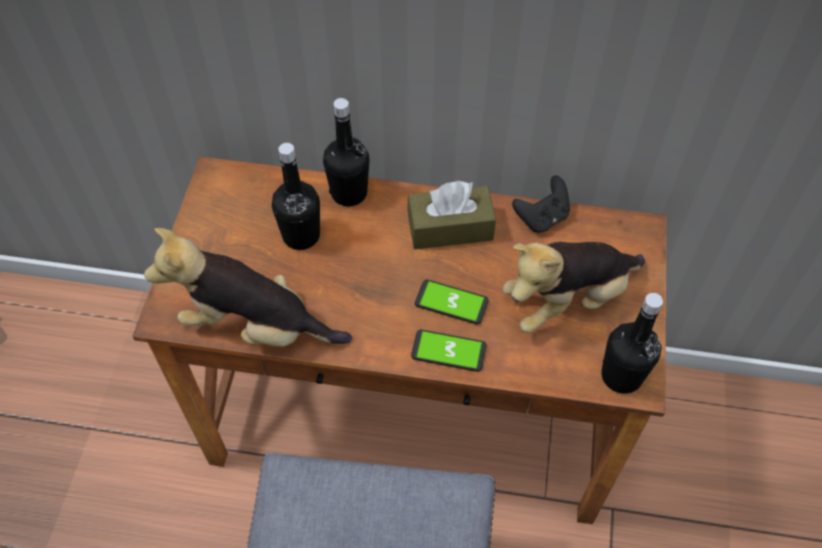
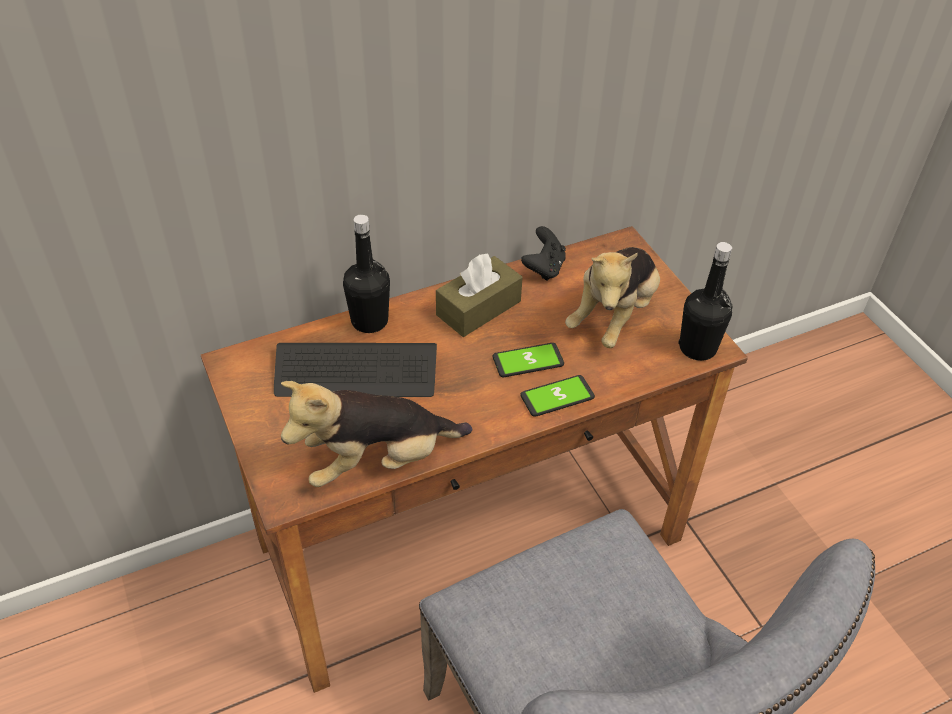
camera: 35 degrees left, 10 degrees down
(301, 235) = (356, 372): black bottle -> keyboard

